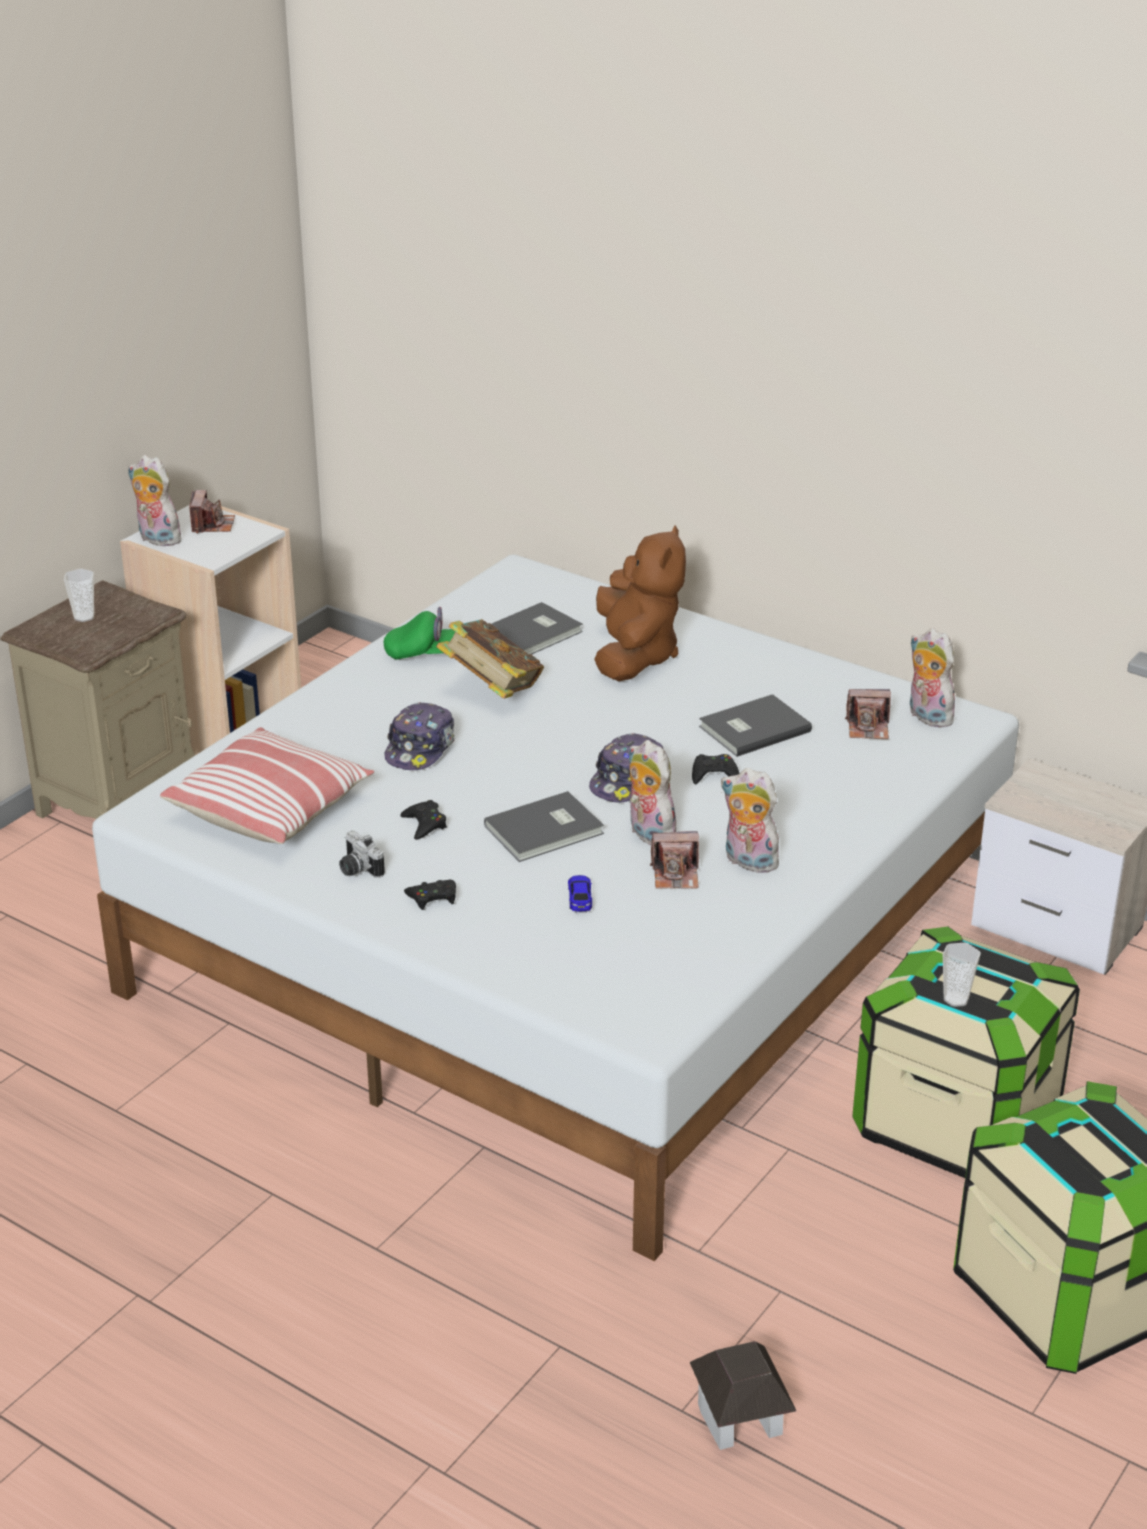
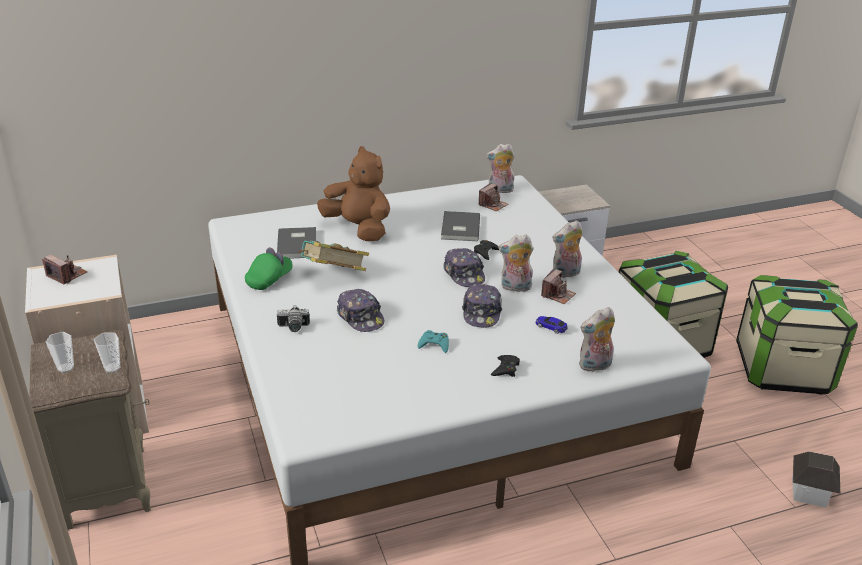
camera: 55 degrees left, 0 degrees up
(156, 539) = (48, 299): plush toy -> plush toy (595, 366)
(270, 808) = (357, 387): pillow -> none
(357, 869) = (452, 382): camera -> camera (293, 328)
(424, 824) = (434, 344): black game controller -> turquoise game controller
(546, 831) = (482, 312): grey book -> cap
(956, 999) = (685, 279): cup -> cup (112, 368)

